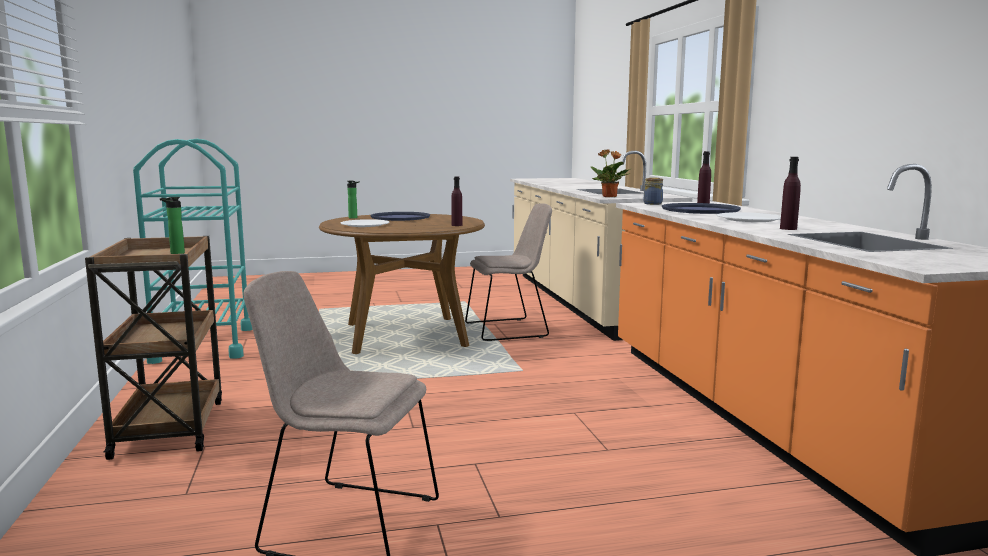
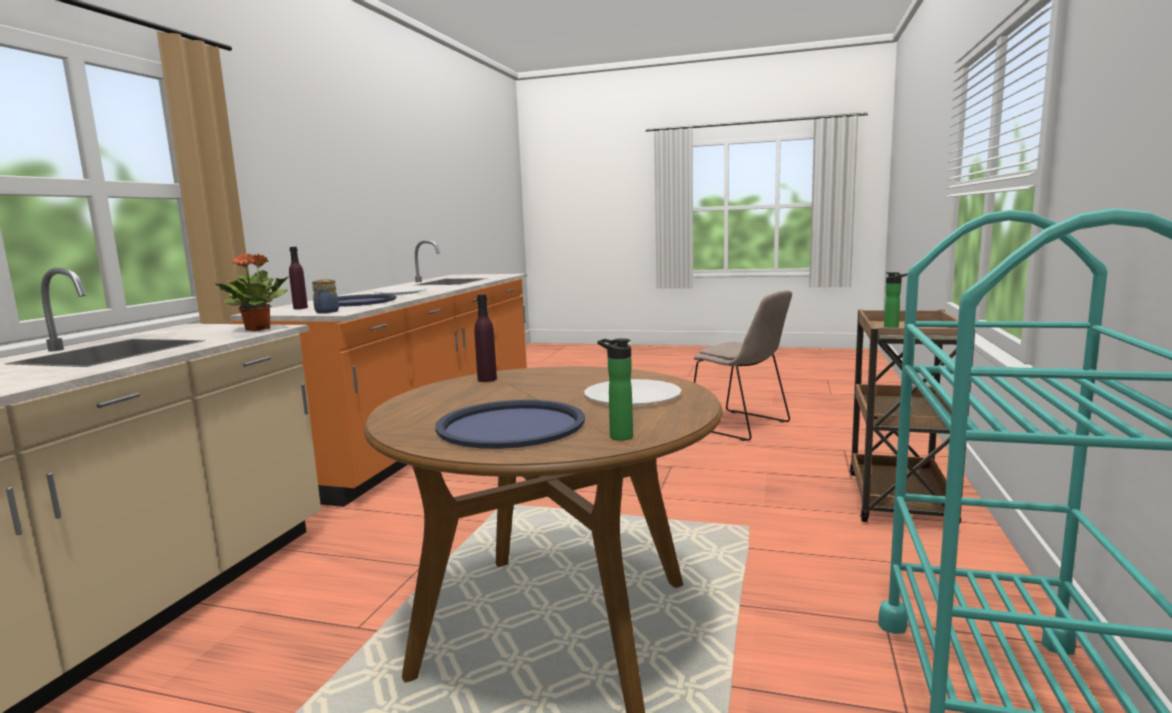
camera: 150 degrees left, 0 degrees up
(509, 330) = (371, 597): beige chair -> none
(788, 228) = (434, 286): purple bottle -> none

